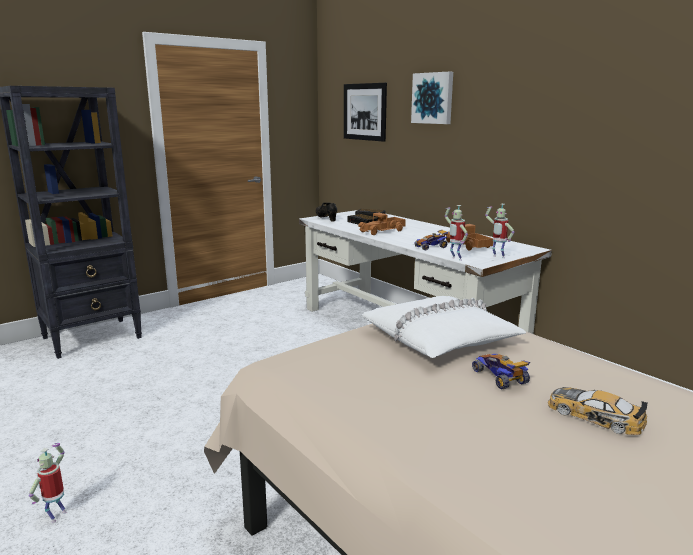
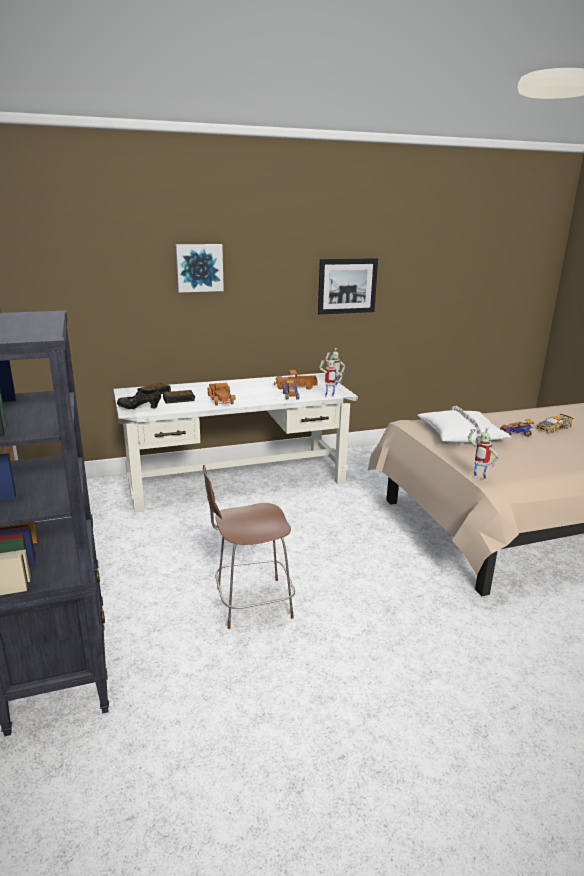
camera: 70 degrees left, 5 degrees up
(57, 515) = (456, 688): toy robot -> toy robot (478, 479)
(188, 379) = (250, 603): none -> brown chair
(364, 112) = (98, 284): picture -> picture (347, 286)

